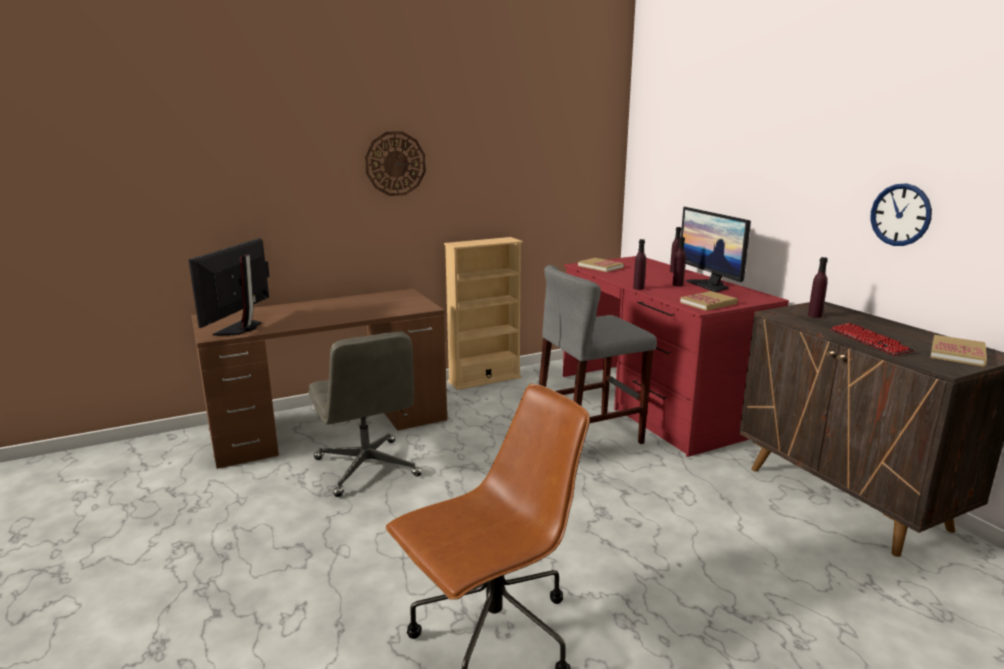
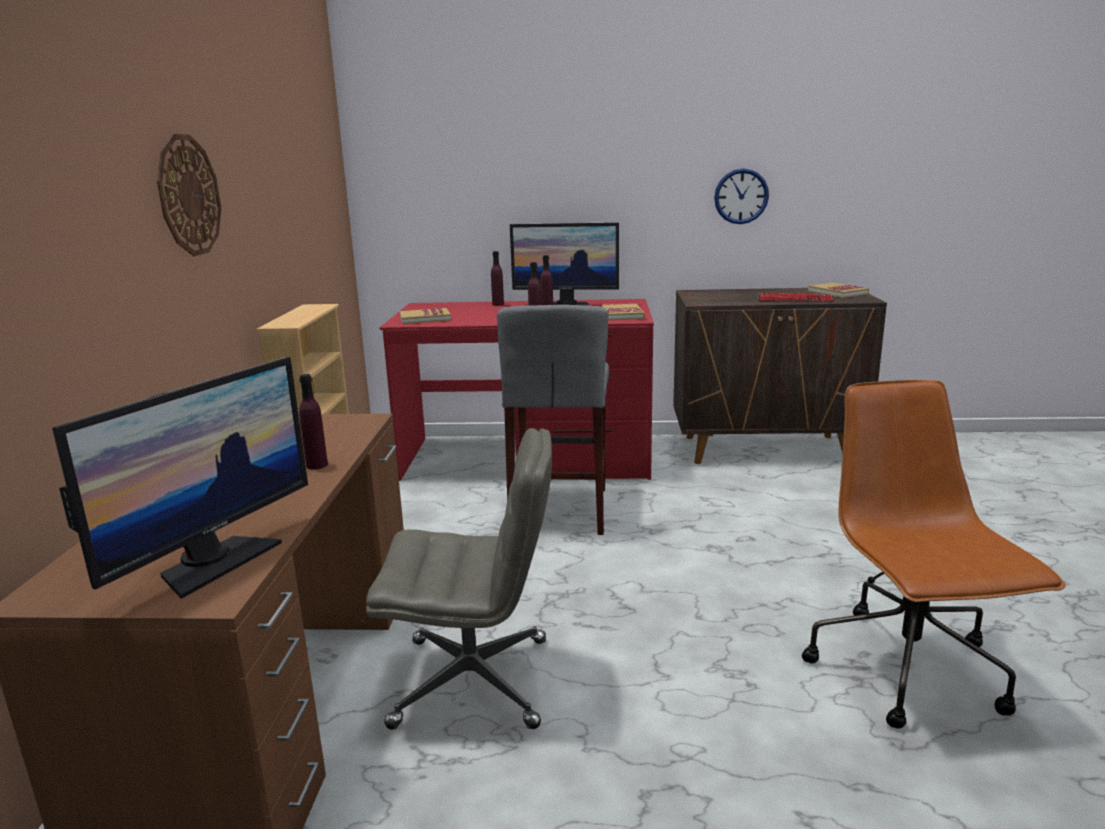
camera: 60 degrees left, 0 degrees up
(241, 328) = (213, 562): monitor -> monitor turned 105 degrees counterclockwise
(814, 315) = (718, 297): purple bottle -> purple bottle (317, 465)

